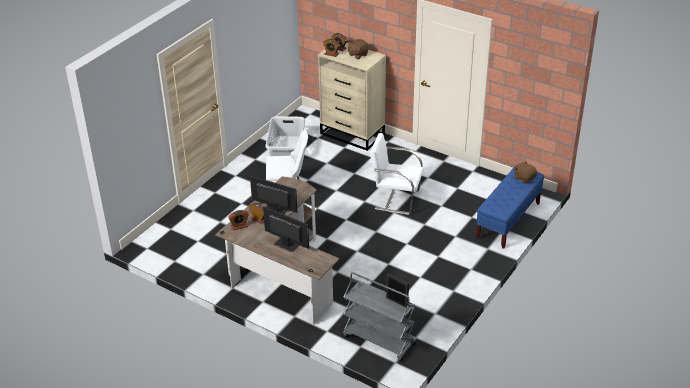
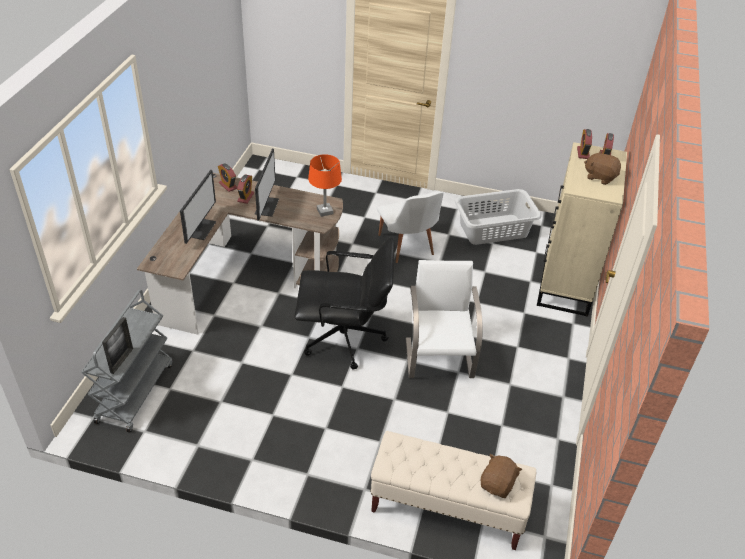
camera: 70 degrees right, 5 degrees up
(293, 186) = (325, 211): none -> orange table lamp
(365, 235) = (344, 339): none -> black office chair
(508, 221) = (447, 508): blue bench -> beige bench

